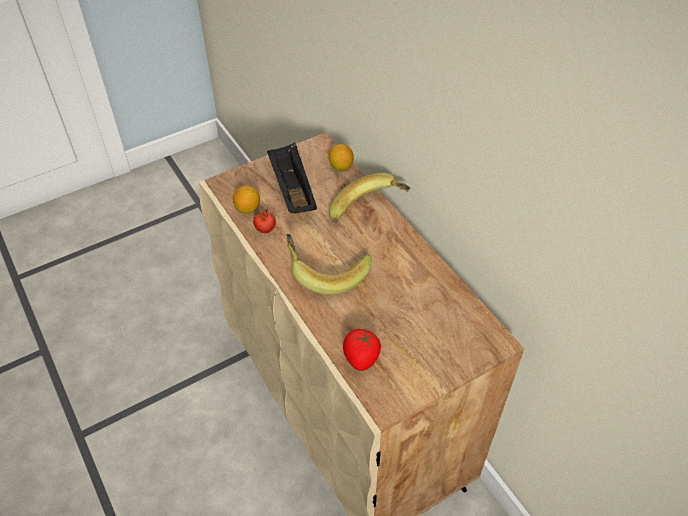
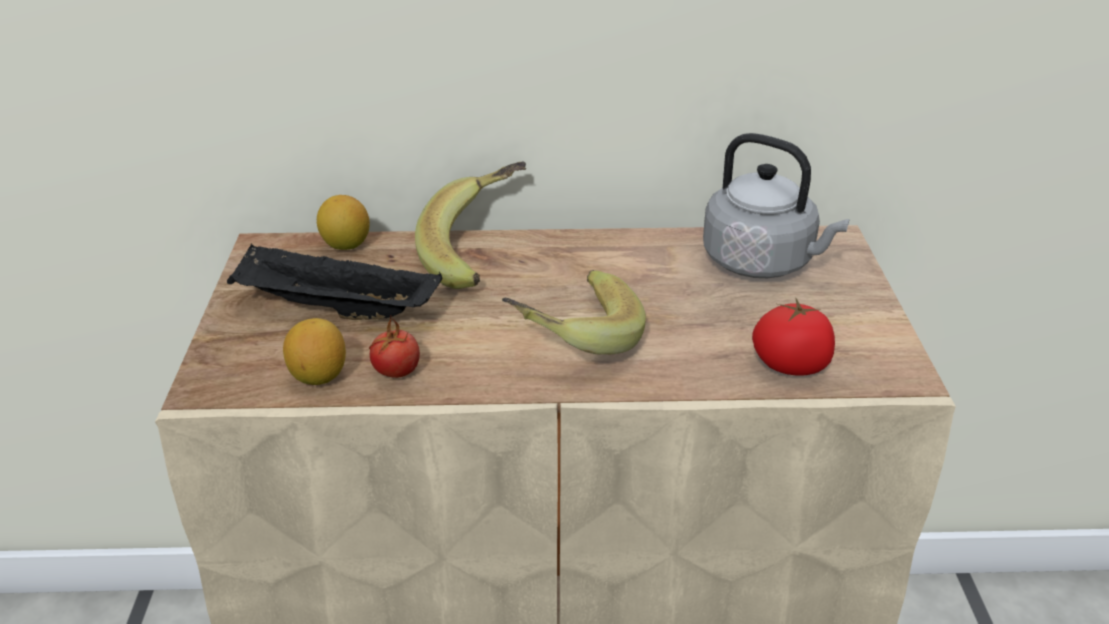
camera: 60 degrees left, 15 degrees down
(446, 318) = (763, 263): none -> grey kettle

